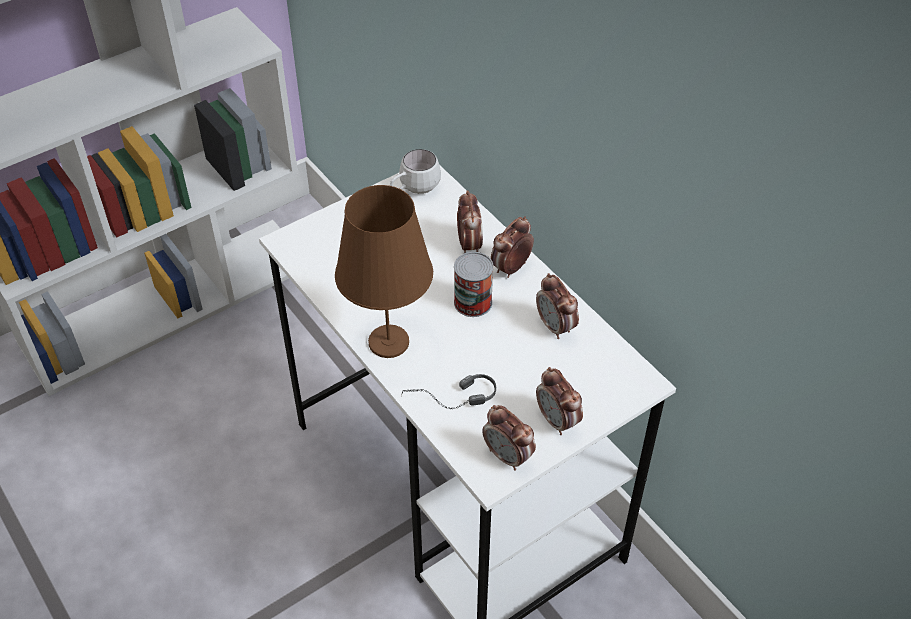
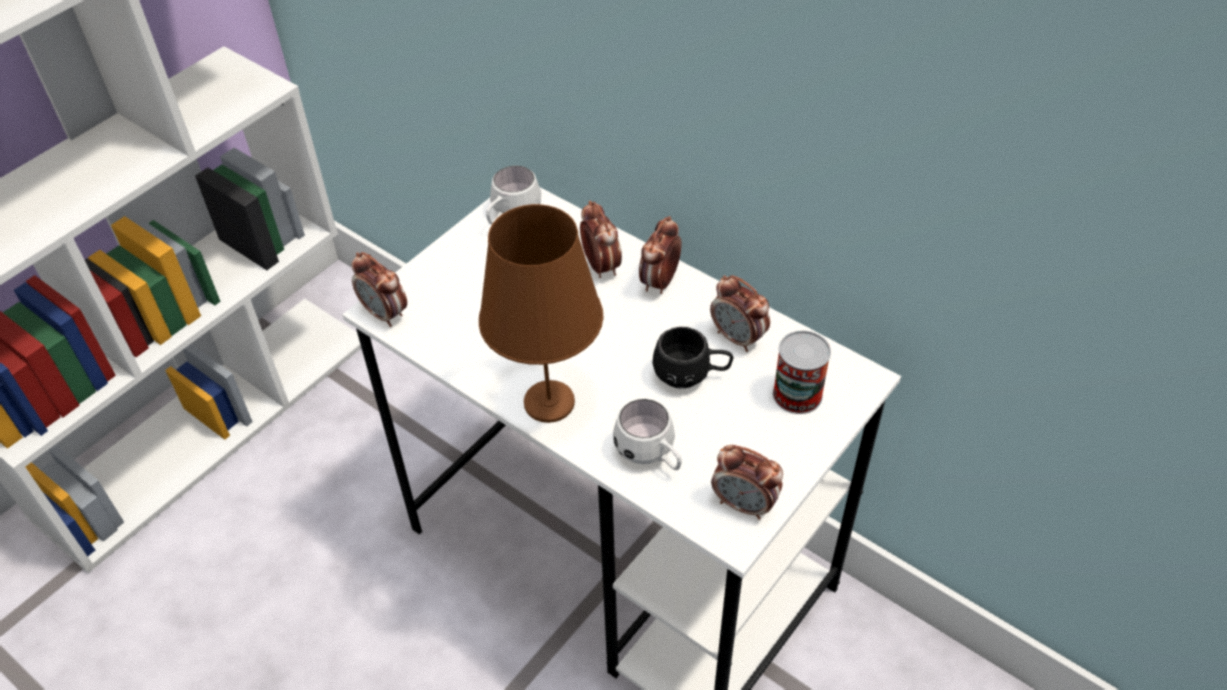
camera: 15 degrees left, 0 degrees up
(451, 402) = (651, 456): headphones -> white mug
(473, 302) = (631, 332): can -> can (797, 394)
(506, 348) = (692, 376): none -> black mug
(557, 421) = (784, 447): alarm clock -> alarm clock (385, 314)

